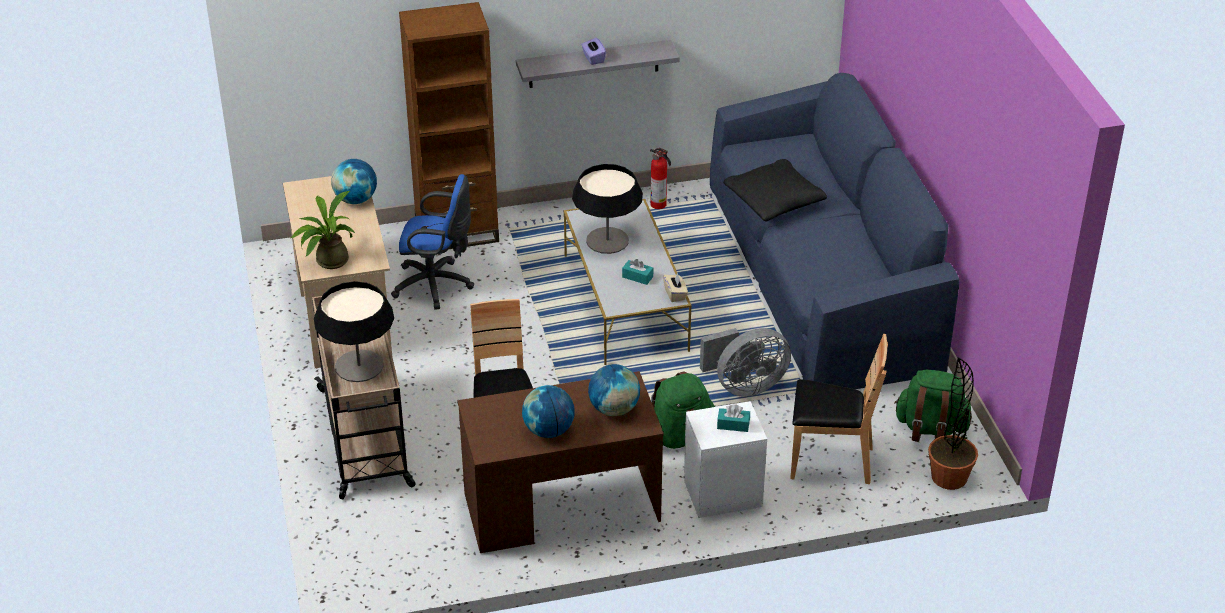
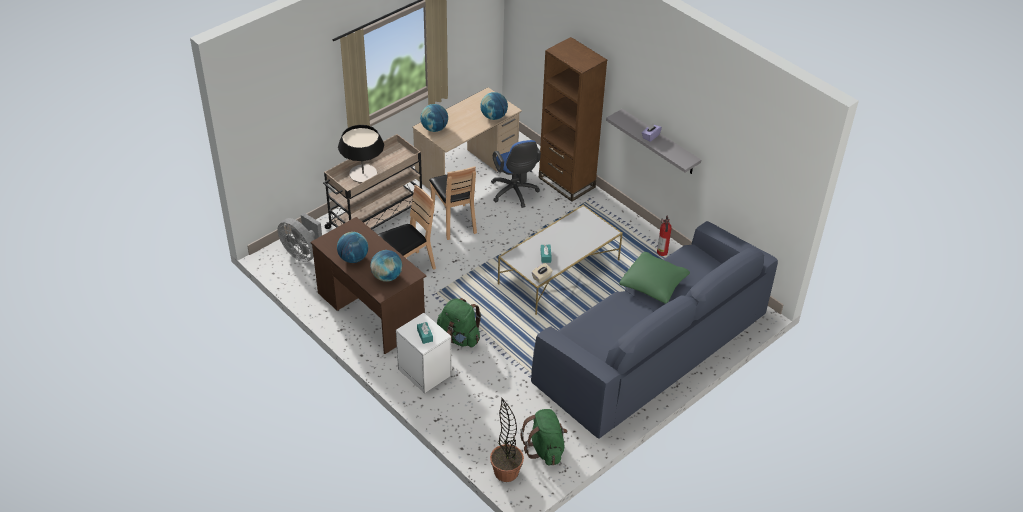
camera: 60 degrees right, 5 degrees up
(328, 261) = (434, 128): potted plant -> globe
(607, 240) = (569, 232): table lamp -> none
(745, 386) = (523, 350): grey fan -> grey fan (302, 253)
(774, 201) = (653, 284): black pillow -> green pillow
(830, 461) = (482, 410): brown chair -> brown chair (454, 221)

